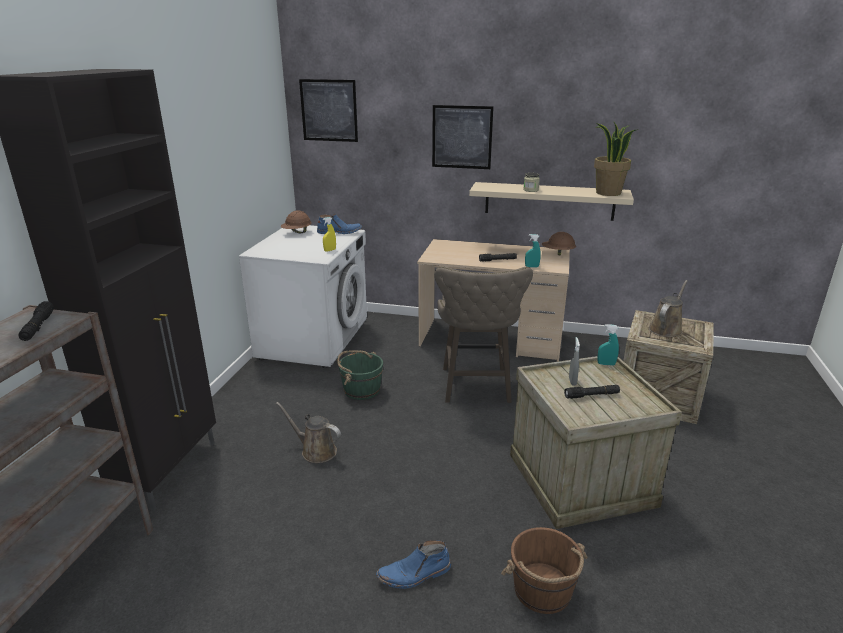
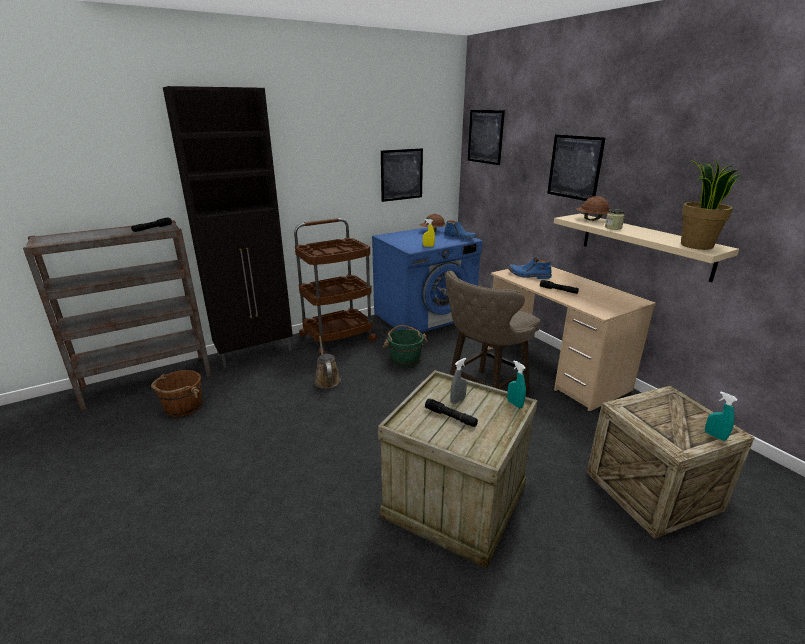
camera: 45 degrees right, 0 degrees up
(249, 168) = (401, 174): none -> picture
(252, 403) = (338, 338): none -> brown cart
(316, 340) = (425, 318): white washing machine -> blue washing machine
(414, 574) = (264, 476): blue boot -> blue boot (528, 275)
(531, 267) = (579, 304): turquoise spray bottle -> turquoise spray bottle (715, 436)
(542, 591) = (308, 543): brown bucket -> brown bucket (182, 407)
(557, 253) = (631, 302): brown hard hat -> brown hard hat (591, 219)
(666, 329) = (670, 415): brown watering can -> none

